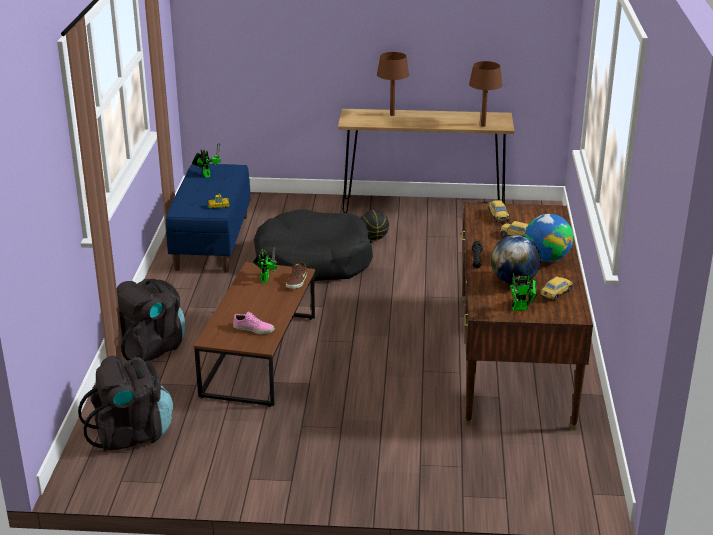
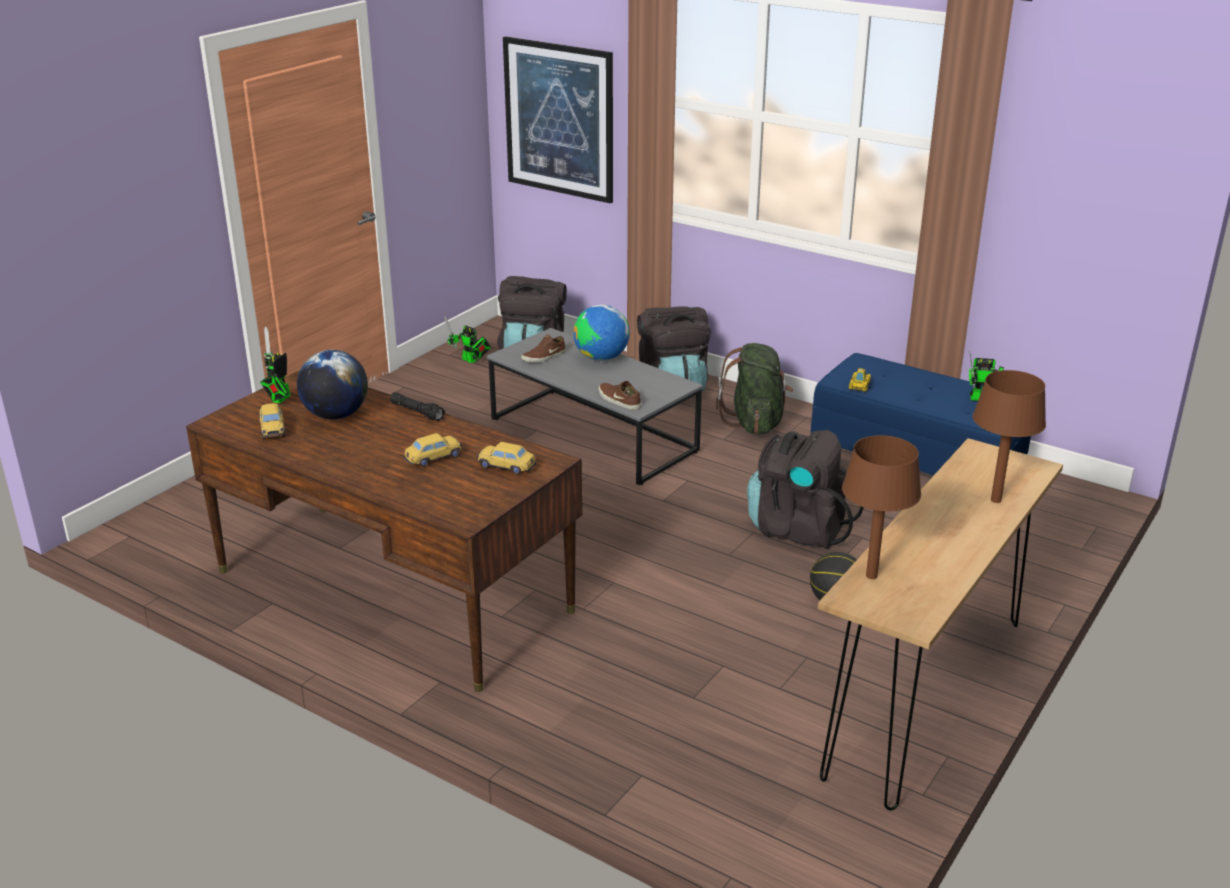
camera: 120 degrees right, 0 degrees up
(40, 232) = (559, 119): none -> picture
(187, 302) = (755, 423): none -> green backpack
(254, 329) = (544, 357): pink shoe -> brown shoe
(260, 356) = (592, 436): brown coffee table -> grey coffee table
(265, 278) = (648, 385): toy robot -> toy robot (471, 360)
(313, 260) = (798, 529): black dog bed -> black backpack
(547, 258) = (352, 456): globe -> globe (601, 358)

